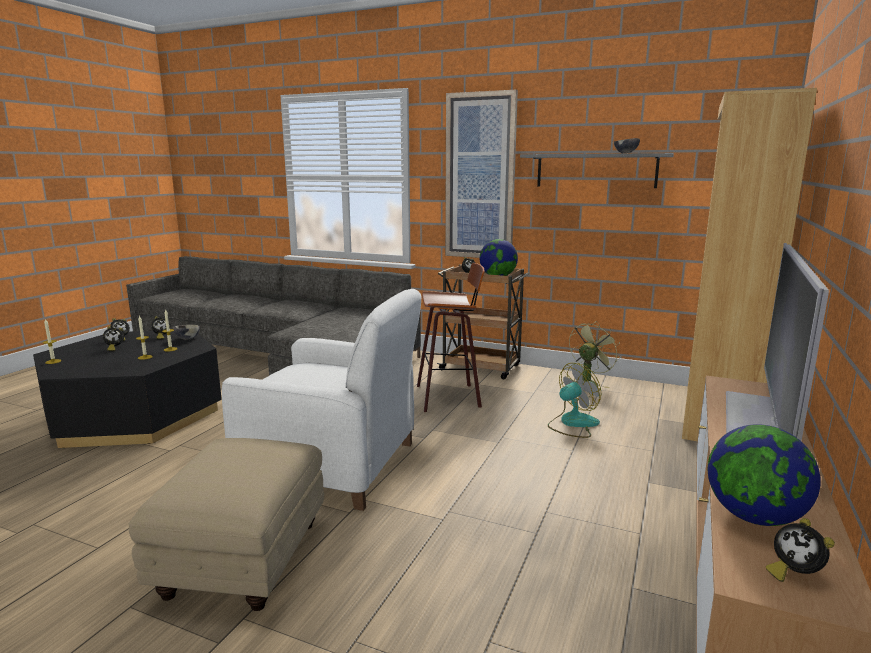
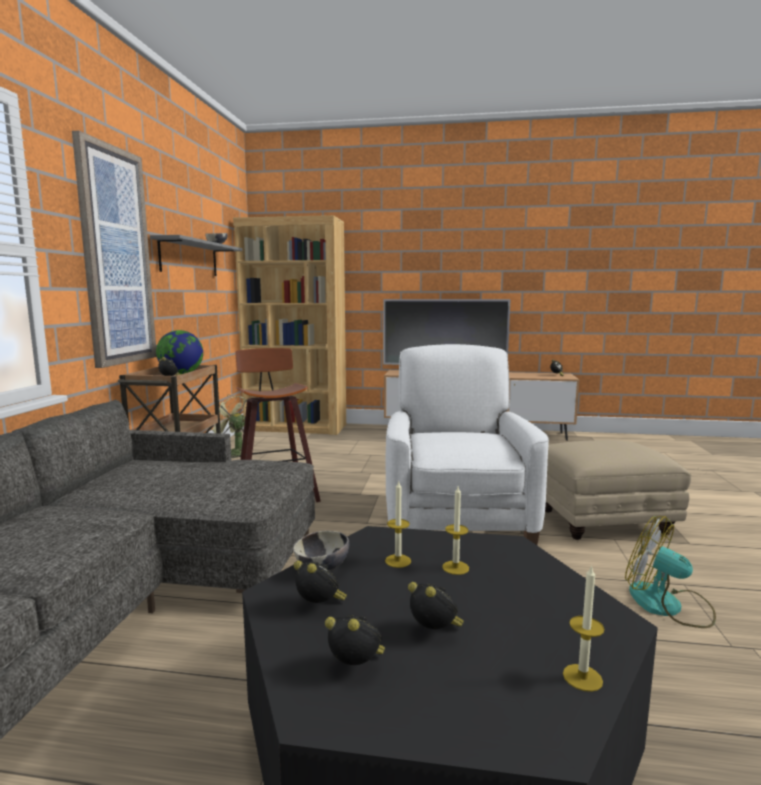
camera: 105 degrees left, 5 degrees down
(572, 424) = (325, 455): fan -> fan (667, 605)
(754, 517) = (529, 376): globe -> none

